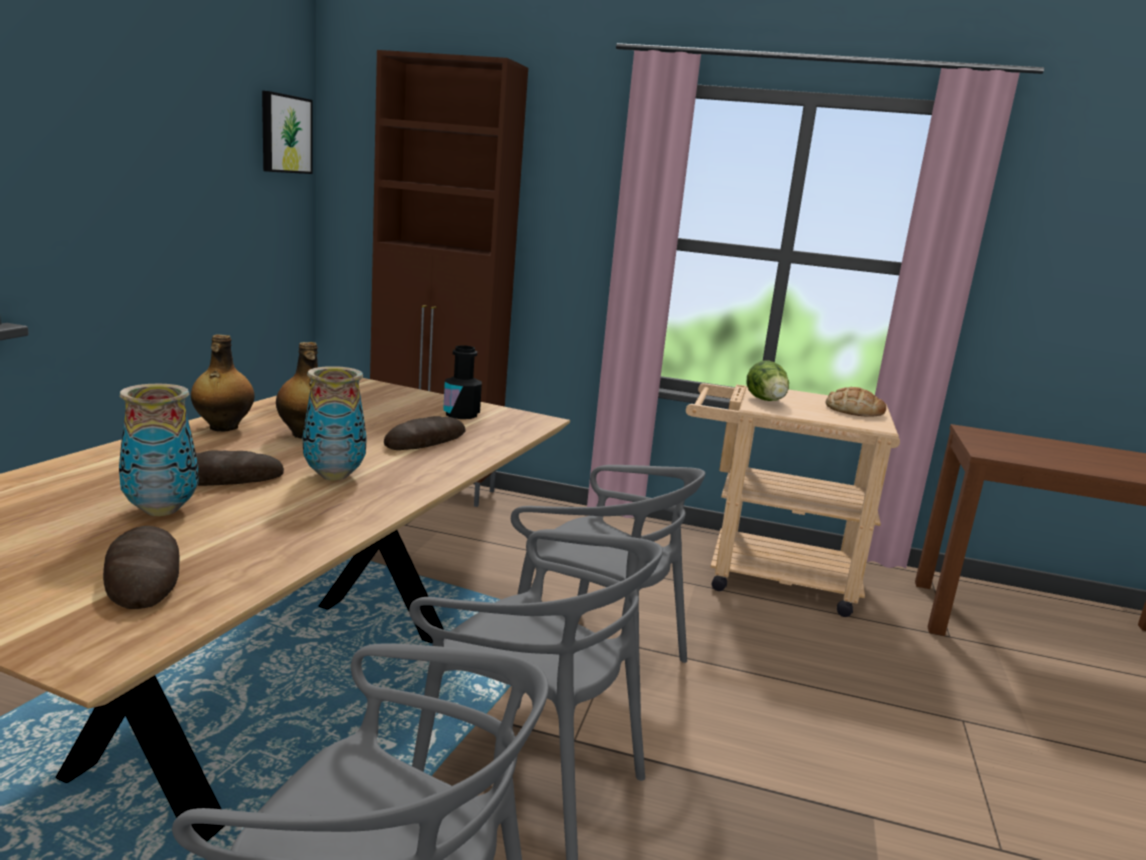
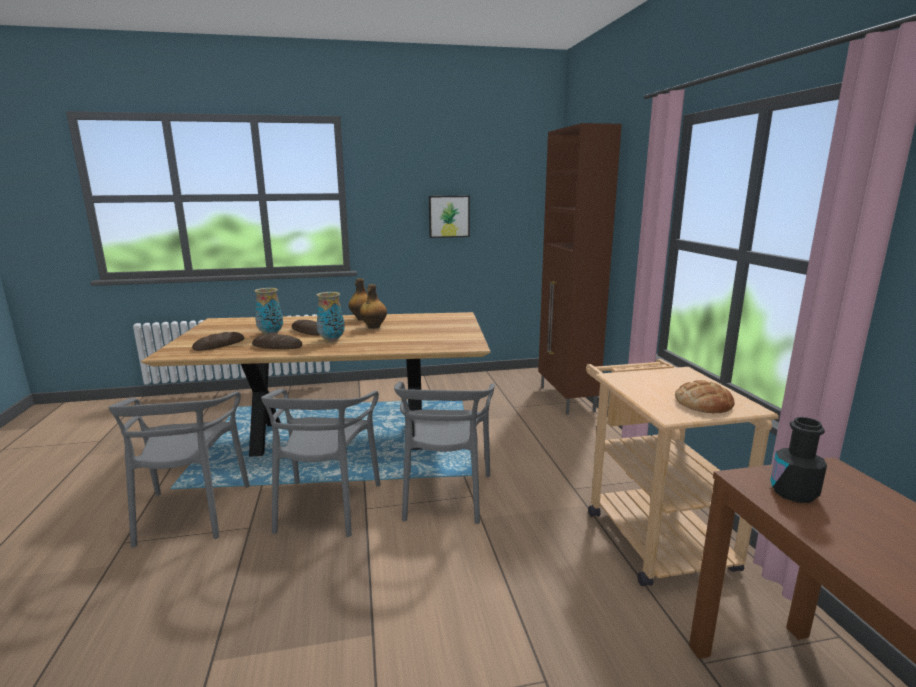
camera: 65 degrees right, 0 degrees up
(285, 134) = (529, 185): picture -> picture (449, 216)
(425, 440) = (398, 339): bread -> bread (277, 346)
(461, 414) = (451, 335): black bottle -> black bottle (793, 492)
(767, 401) = (643, 376): lettuce -> none

